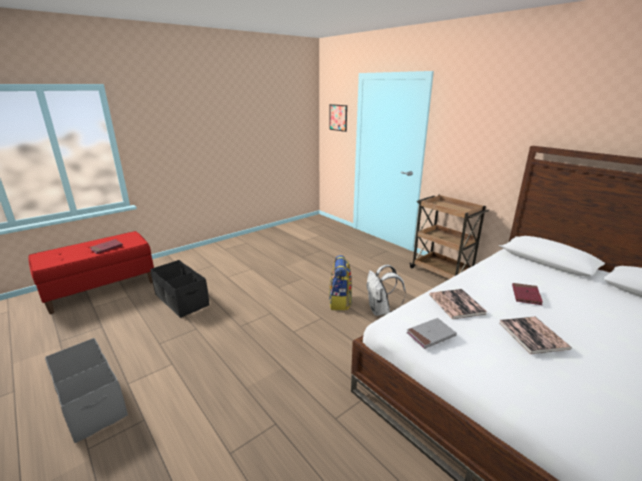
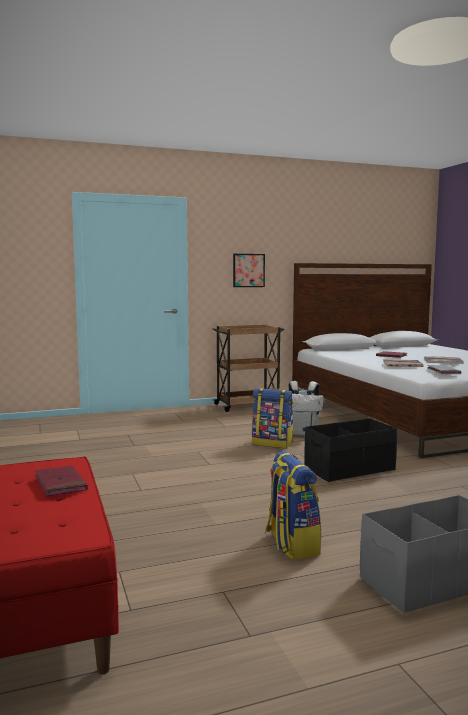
camera: 70 degrees left, 15 degrees down
(151, 339) = (291, 544): none -> backpack
(181, 300) = (187, 523): black storage box -> black storage box (350, 469)
(338, 117) = (32, 253): picture -> picture (248, 270)

